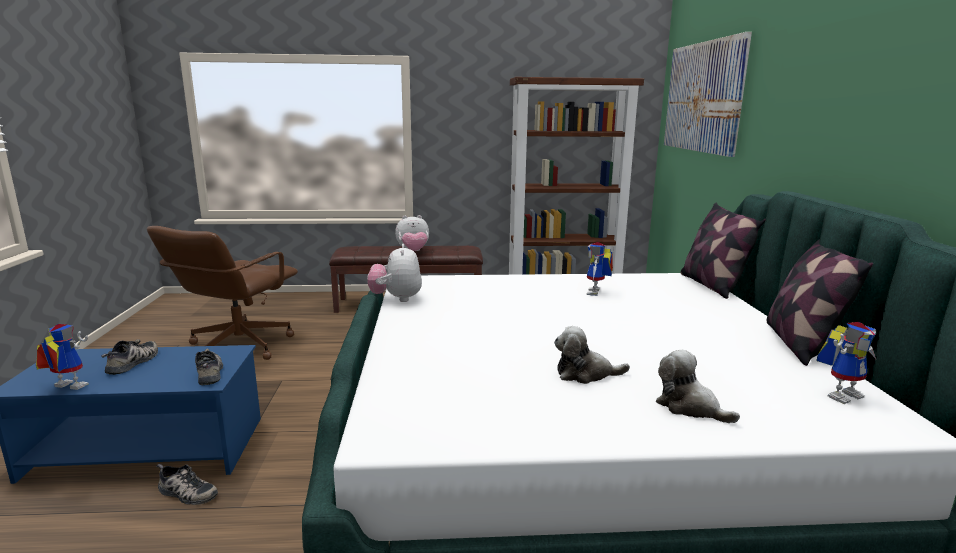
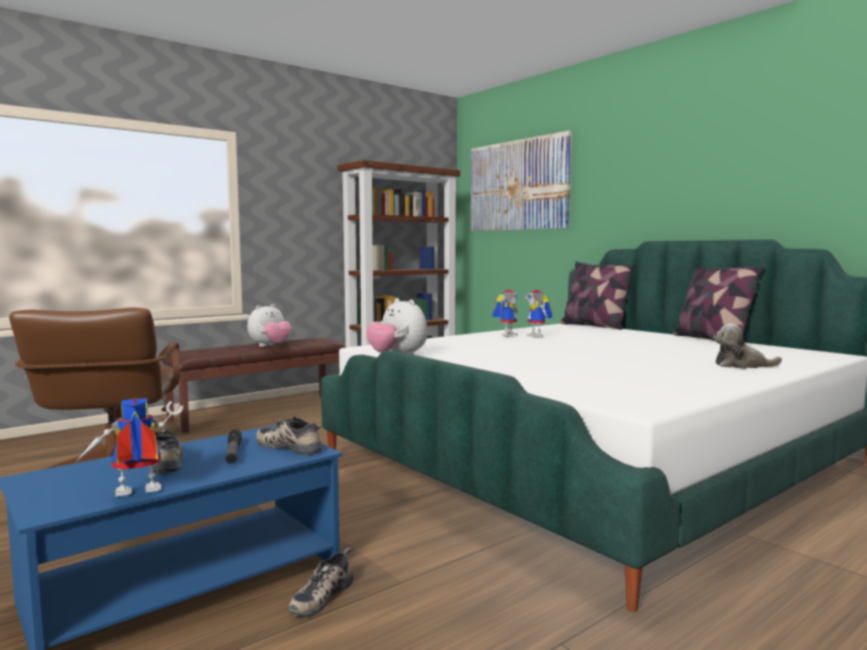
camera: 35 degrees left, 10 degrees down
(173, 367) = (233, 453): none -> flashlight
(186, 493) = (321, 595): shoe -> shoe turned 135 degrees clockwise
(585, 374) = (652, 364): plush toy -> none
(841, 394) = (782, 351): toy robot -> toy robot (507, 335)

